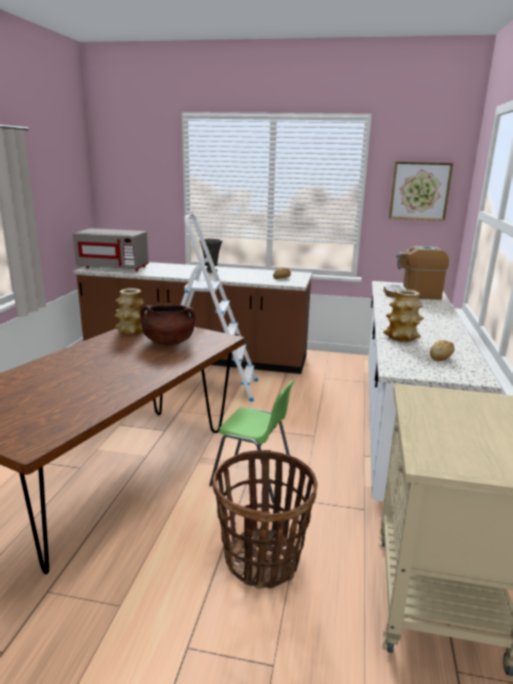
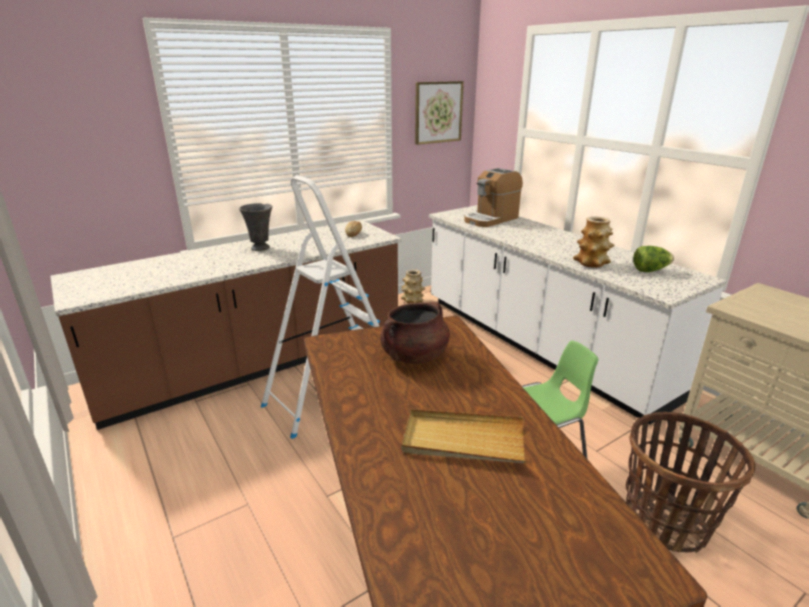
camera: 45 degrees left, 5 degrees up
(97, 375) = (463, 440): none -> beige tray
(114, 267) = (113, 284): grey microwave -> none
(132, 331) = (342, 363): vase -> vase (412, 300)
(441, 357) = (650, 270): bread -> lettuce

